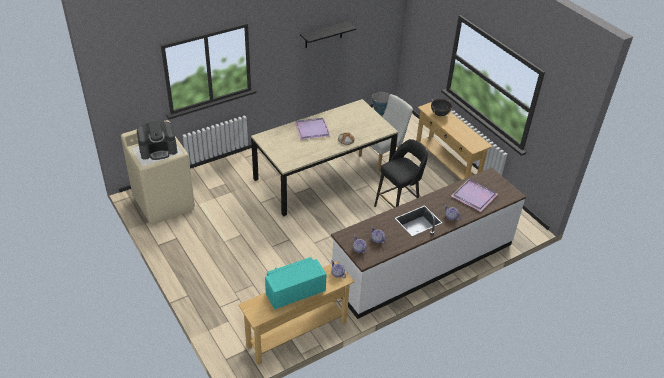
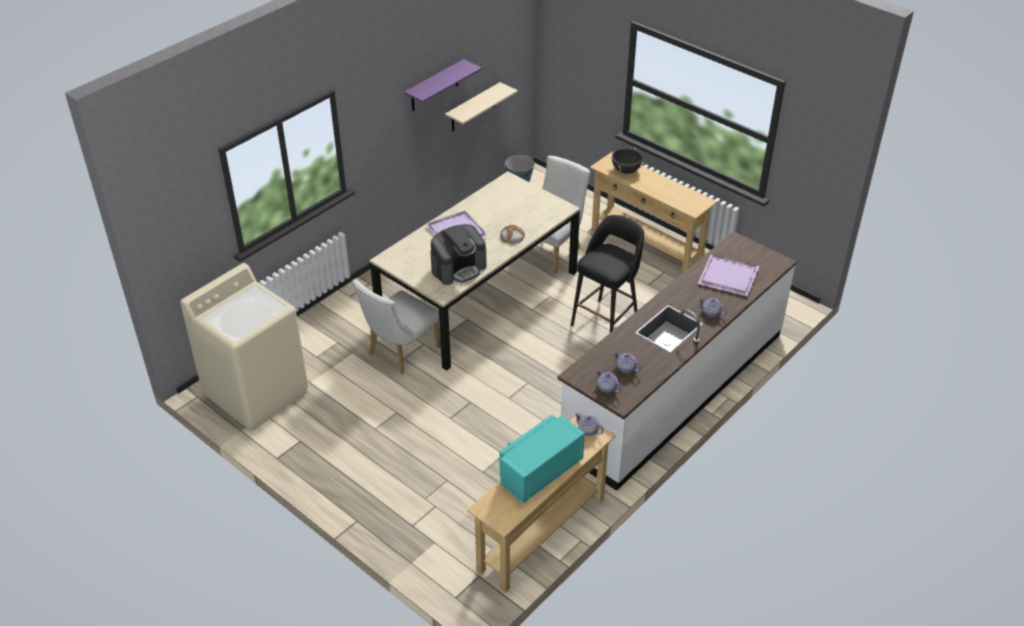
camera: 15 degrees left, 0 degrees up
(158, 150) = (247, 312): coffee machine -> coffee machine (458, 268)
(259, 199) = (400, 353): none -> white chair
(323, 35) = (434, 86): black shelf -> purple shelf
(351, 54) = (473, 108): none -> beige shelf

